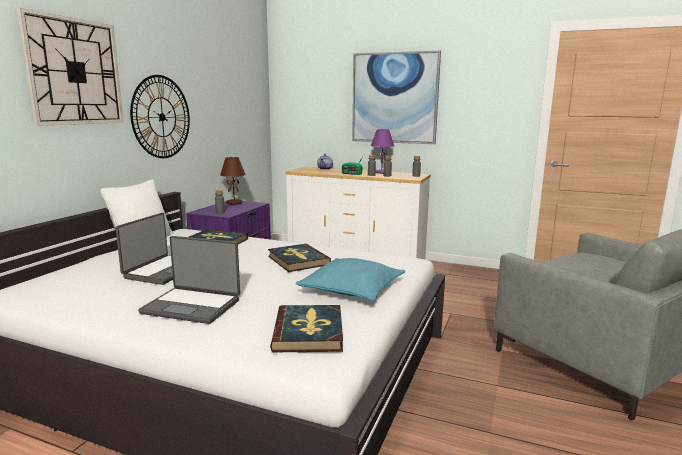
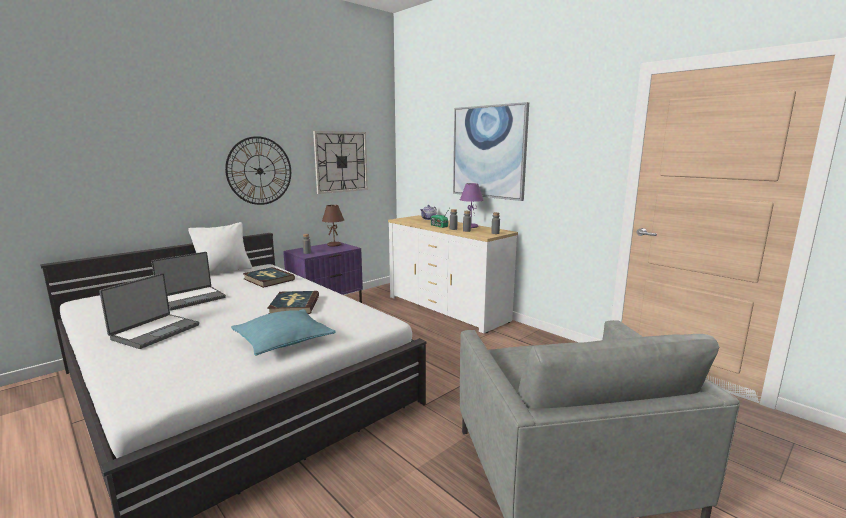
camera: 25 degrees right, 0 degrees up
(75, 72) = (170, 138): wall clock -> wall clock (341, 162)
(192, 306) = (155, 332): laptop -> laptop turned 105 degrees counterclockwise
(309, 332) = (179, 372): book -> none

